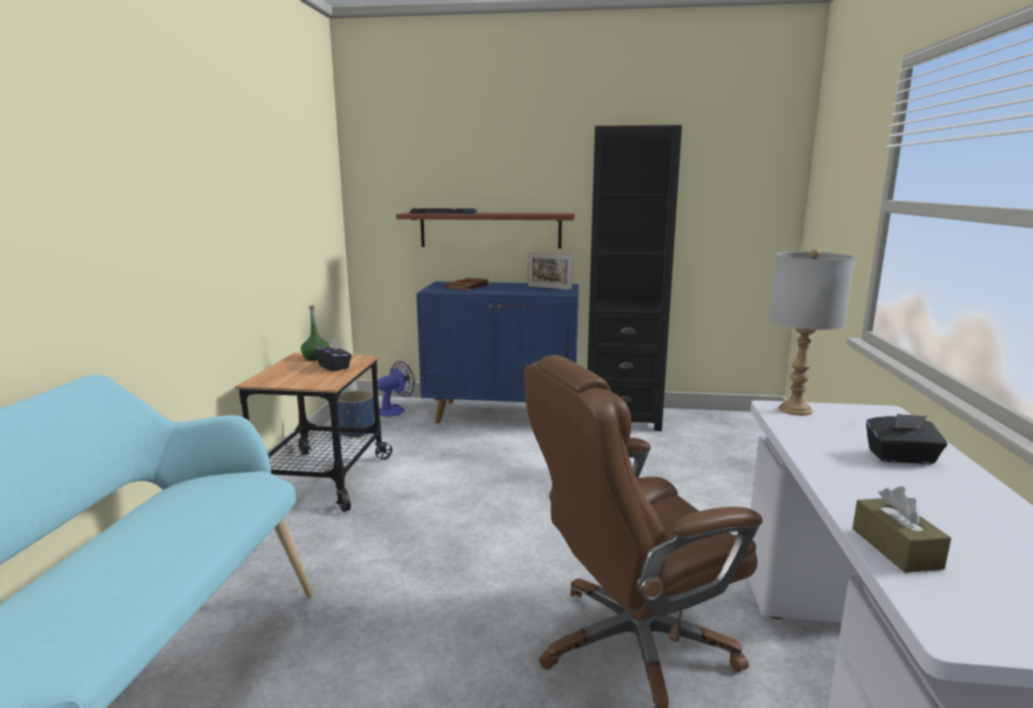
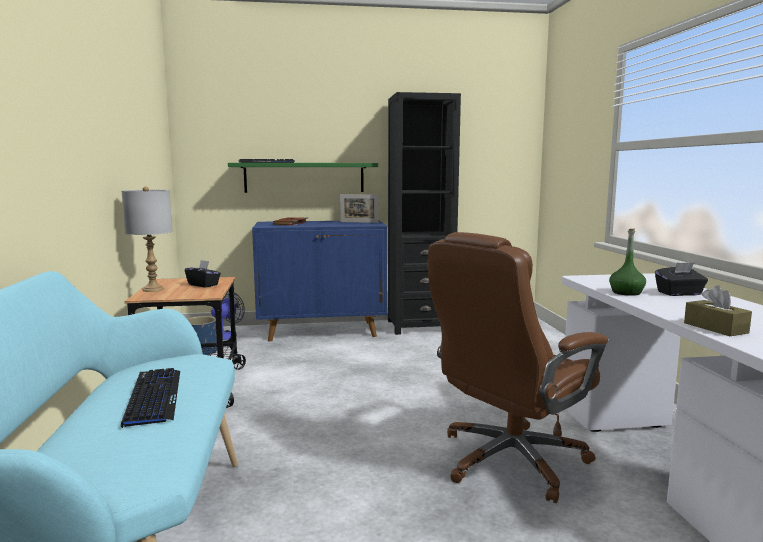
camera: 15 degrees left, 5 degrees down
(160, 537) = (153, 397): none -> keyboard
(316, 358) = (179, 280): green bottle -> green bottle (626, 293)
(490, 230) = (304, 177): brown shelf -> green shelf
(794, 409) = (593, 278): grey table lamp -> grey table lamp (153, 289)

